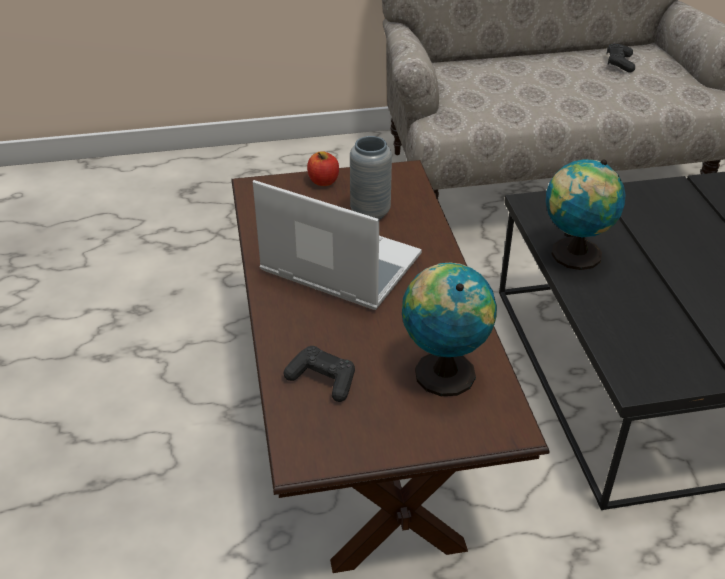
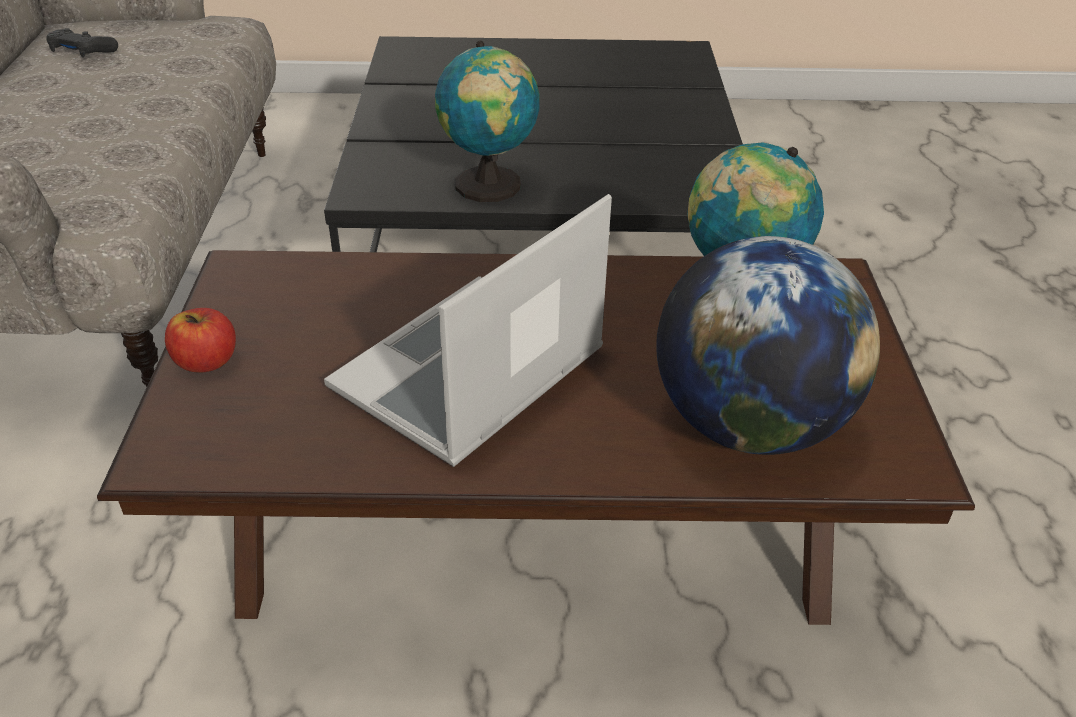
camera: 80 degrees left, 0 degrees up
(322, 380) = (748, 424): black game controller -> globe
(370, 213) = (337, 321): grey vase -> none

